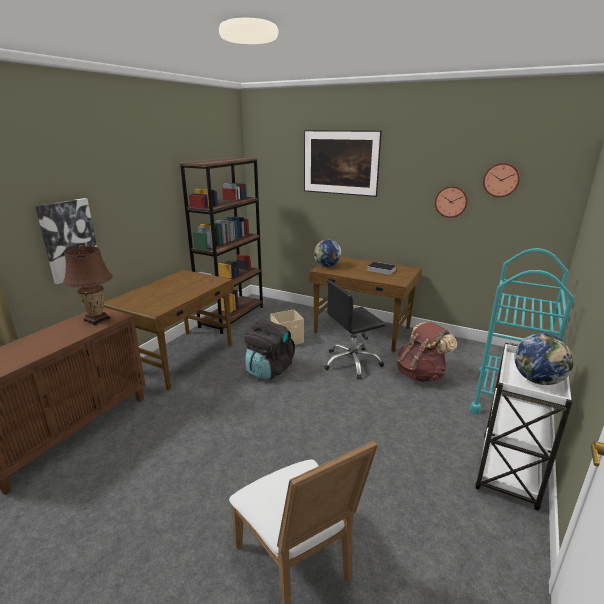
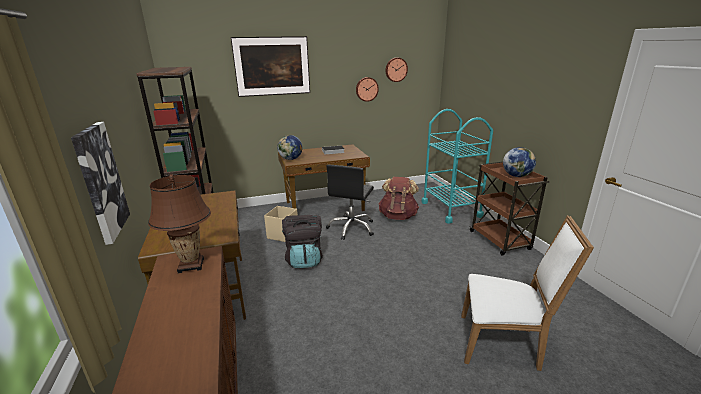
camera: 45 degrees left, 0 degrees up
(508, 472) = (500, 241): white cart -> brown cart

